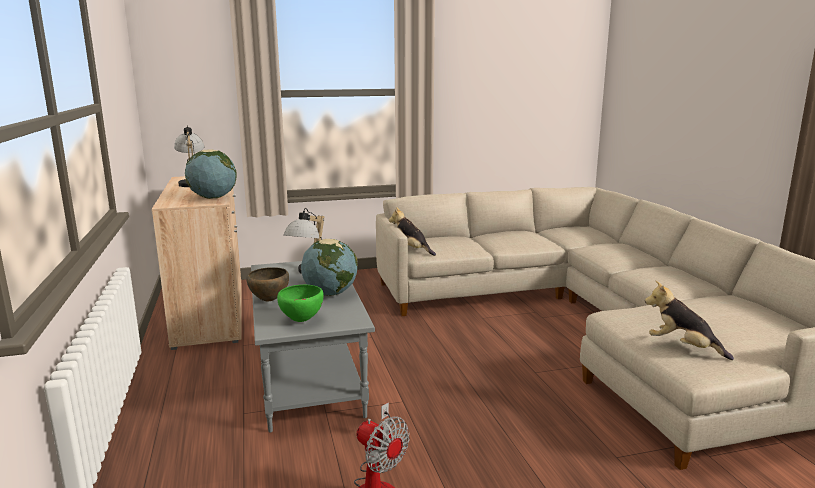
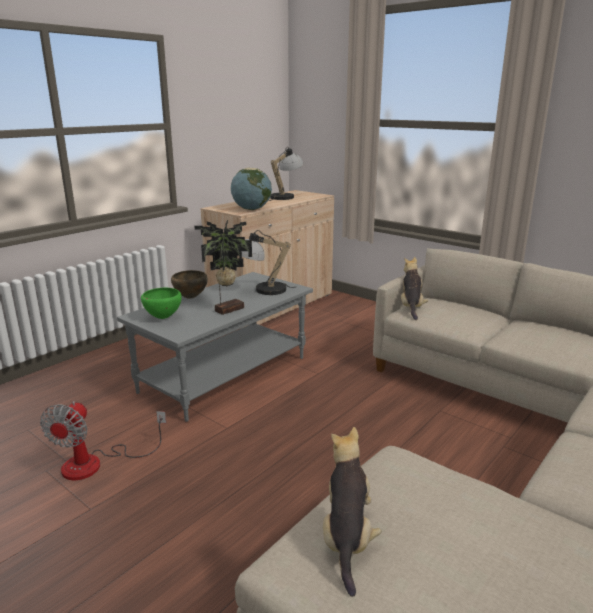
camera: 55 degrees right, 5 degrees up
(330, 293) = (227, 309): globe -> potted plant

